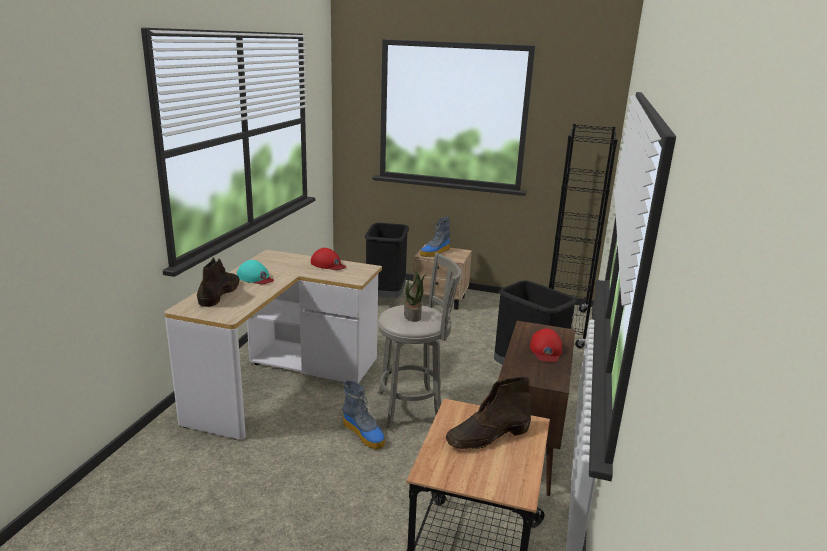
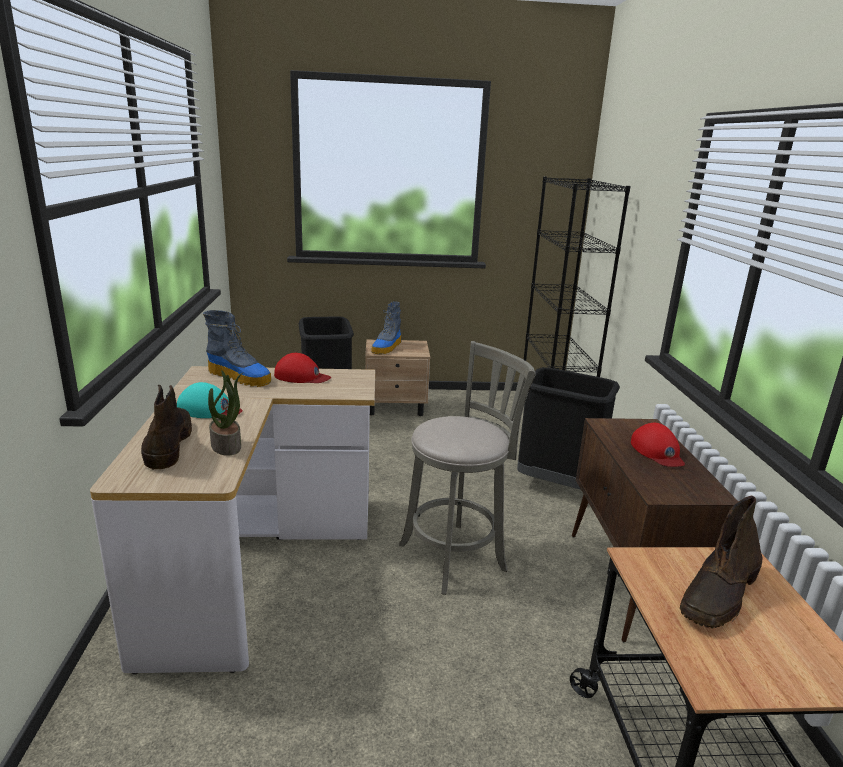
camera: 20 degrees left, 0 degrees up
(364, 434) = (419, 612): boot -> boot (240, 377)
(413, 316) = (462, 432): potted plant -> potted plant (227, 446)

